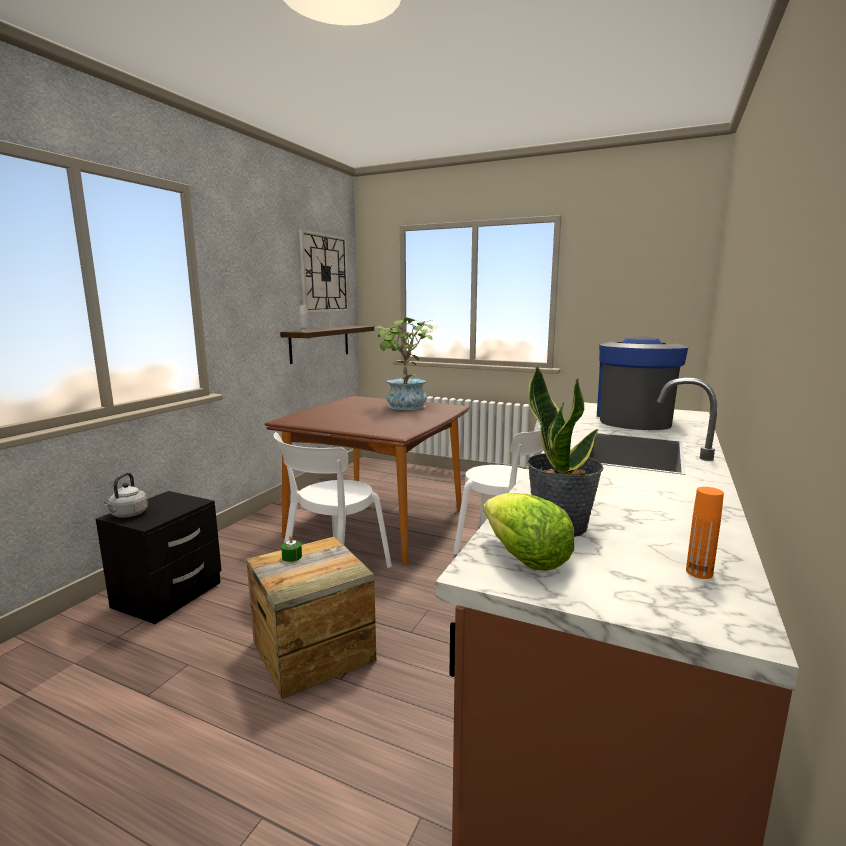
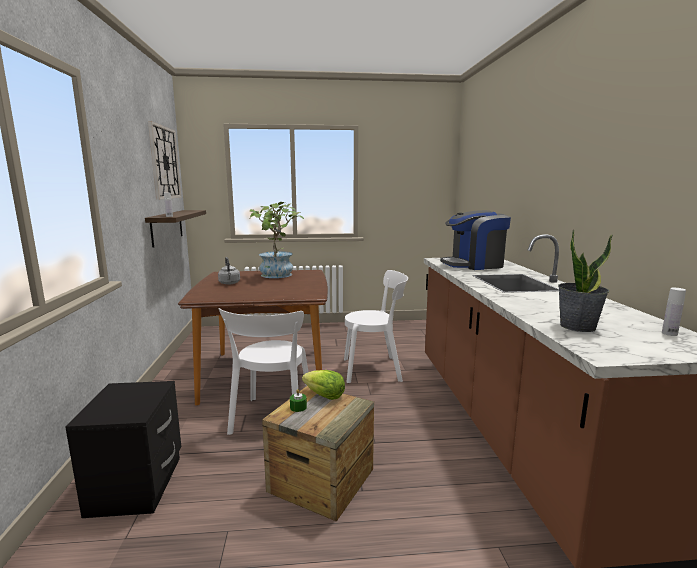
camera: 30 degrees left, 0 degrees up
(128, 515) = (100, 413): grey kettle -> grey kettle (229, 283)
(524, 558) = (602, 345): lettuce -> lettuce (324, 396)
(633, 419) = (474, 265): coffee machine -> coffee machine turned 90 degrees counterclockwise
(699, 572) = (669, 333): orange bottle -> white bottle

